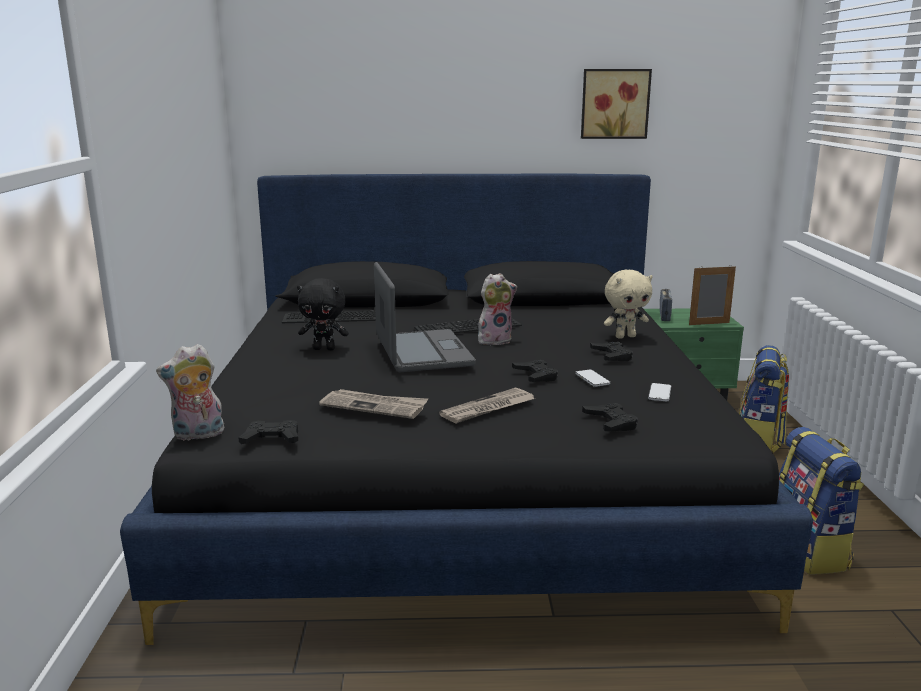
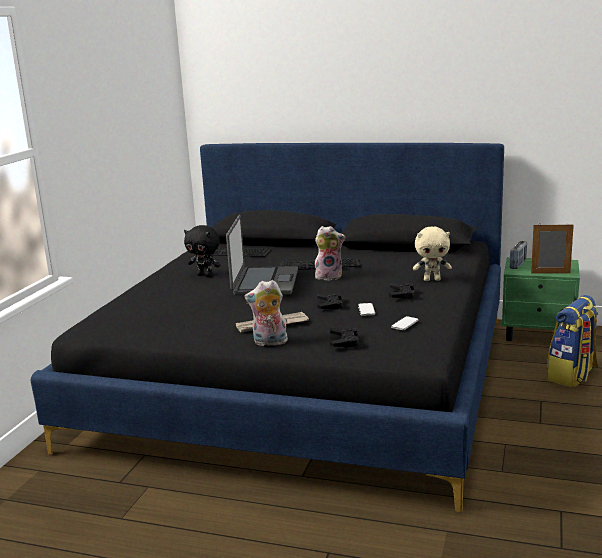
camera: 20 degrees right, 0 degrees up
(197, 435) = (83, 326): plush toy -> plush toy (269, 343)
(271, 439) = (121, 331): black game controller -> none
(374, 406) = (196, 316): newspaper -> none
(614, 104) = (476, 84): picture -> none
(809, 551) = (533, 462): backpack -> none

